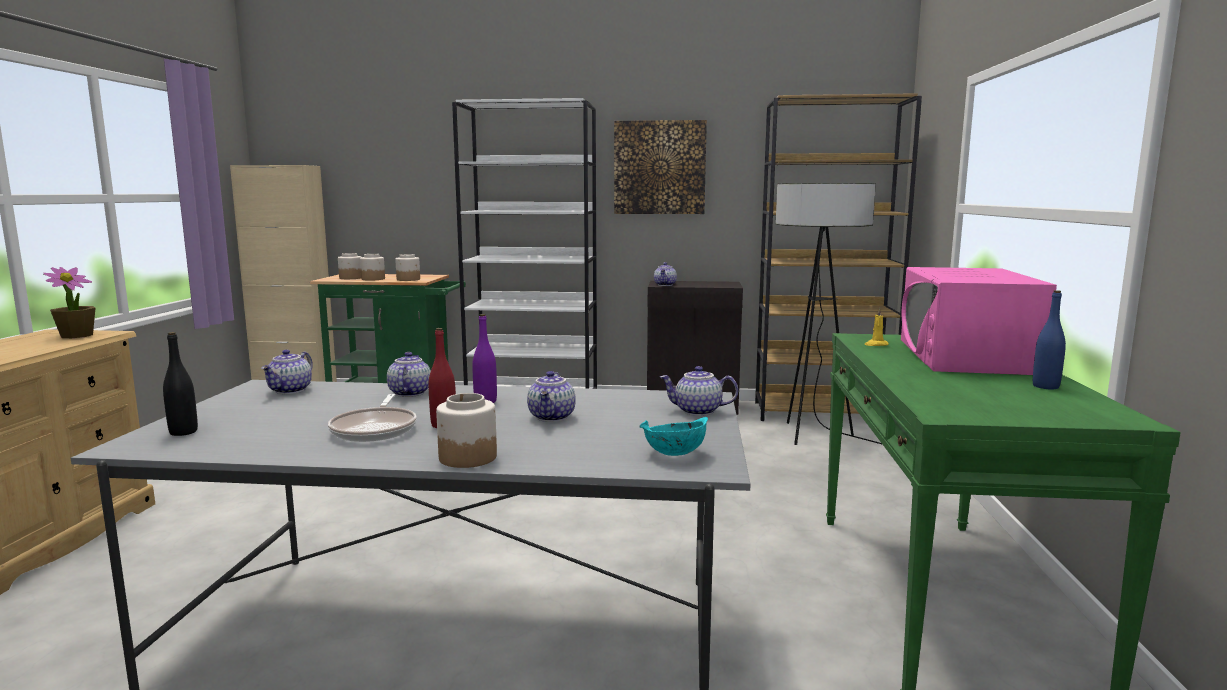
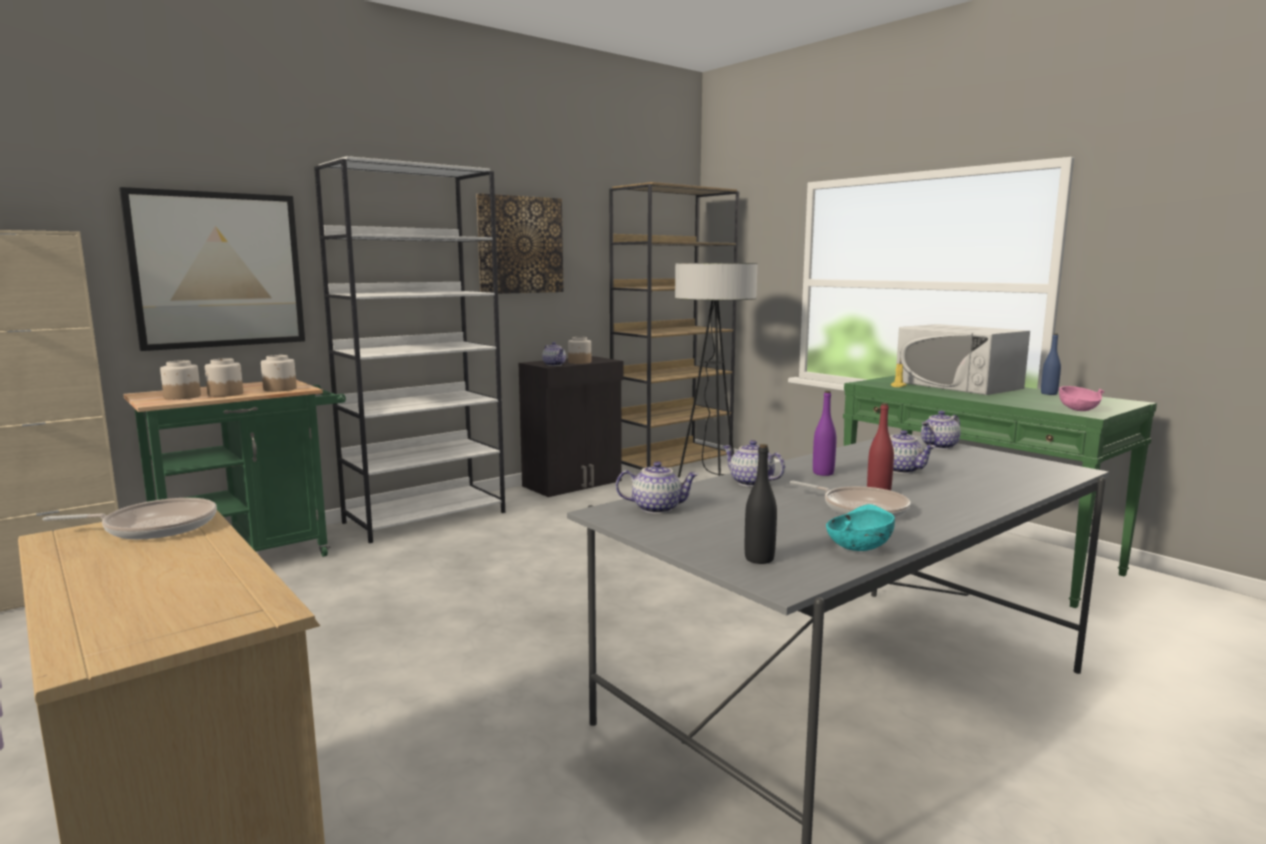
camera: 45 degrees left, 0 degrees up
(77, 335) = (154, 527): potted plant -> frying pan
(290, 390) = (657, 508): teapot -> teapot turned 60 degrees counterclockwise
(404, 190) = (218, 270): none -> picture
(467, 457) = (981, 503): jar -> jar (579, 362)
(674, 453) = (1032, 469): turquoise bowl -> turquoise bowl (857, 548)
(957, 408) = (1078, 410): none -> pink bowl
(966, 356) = (958, 385): pink microwave -> white microwave

